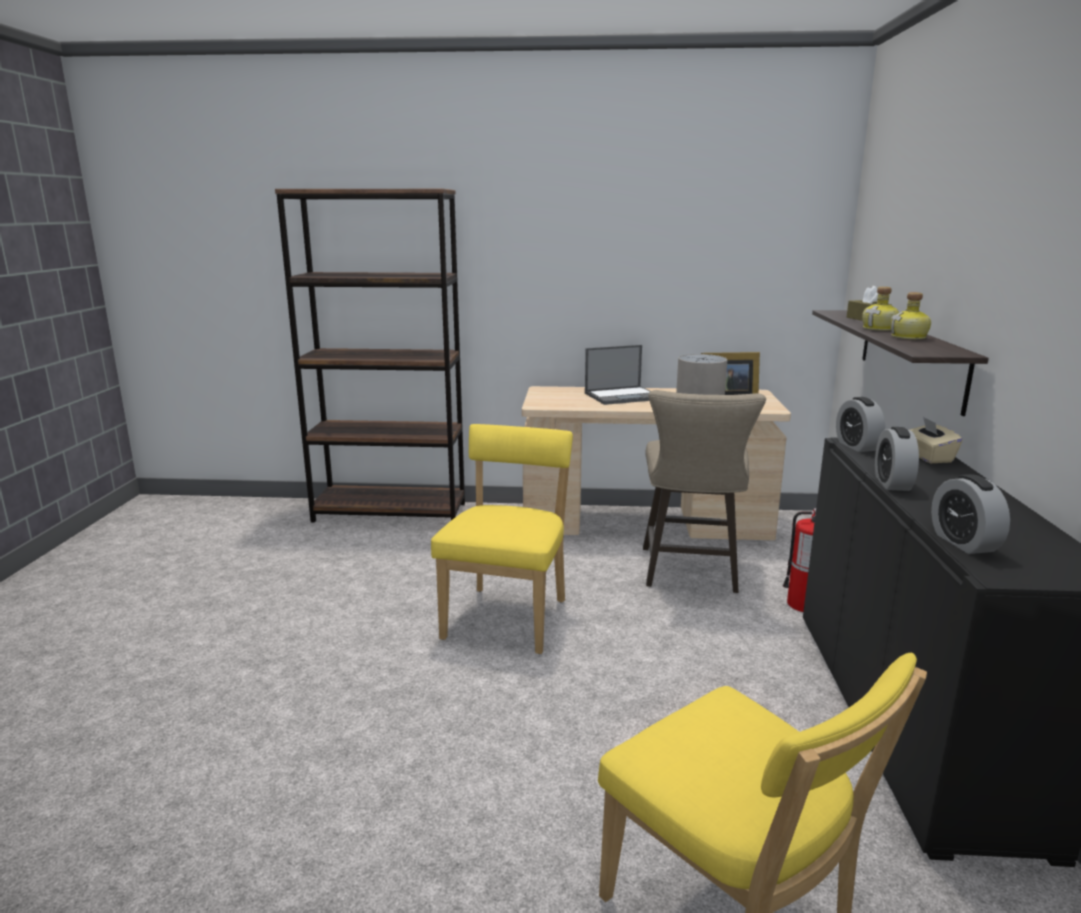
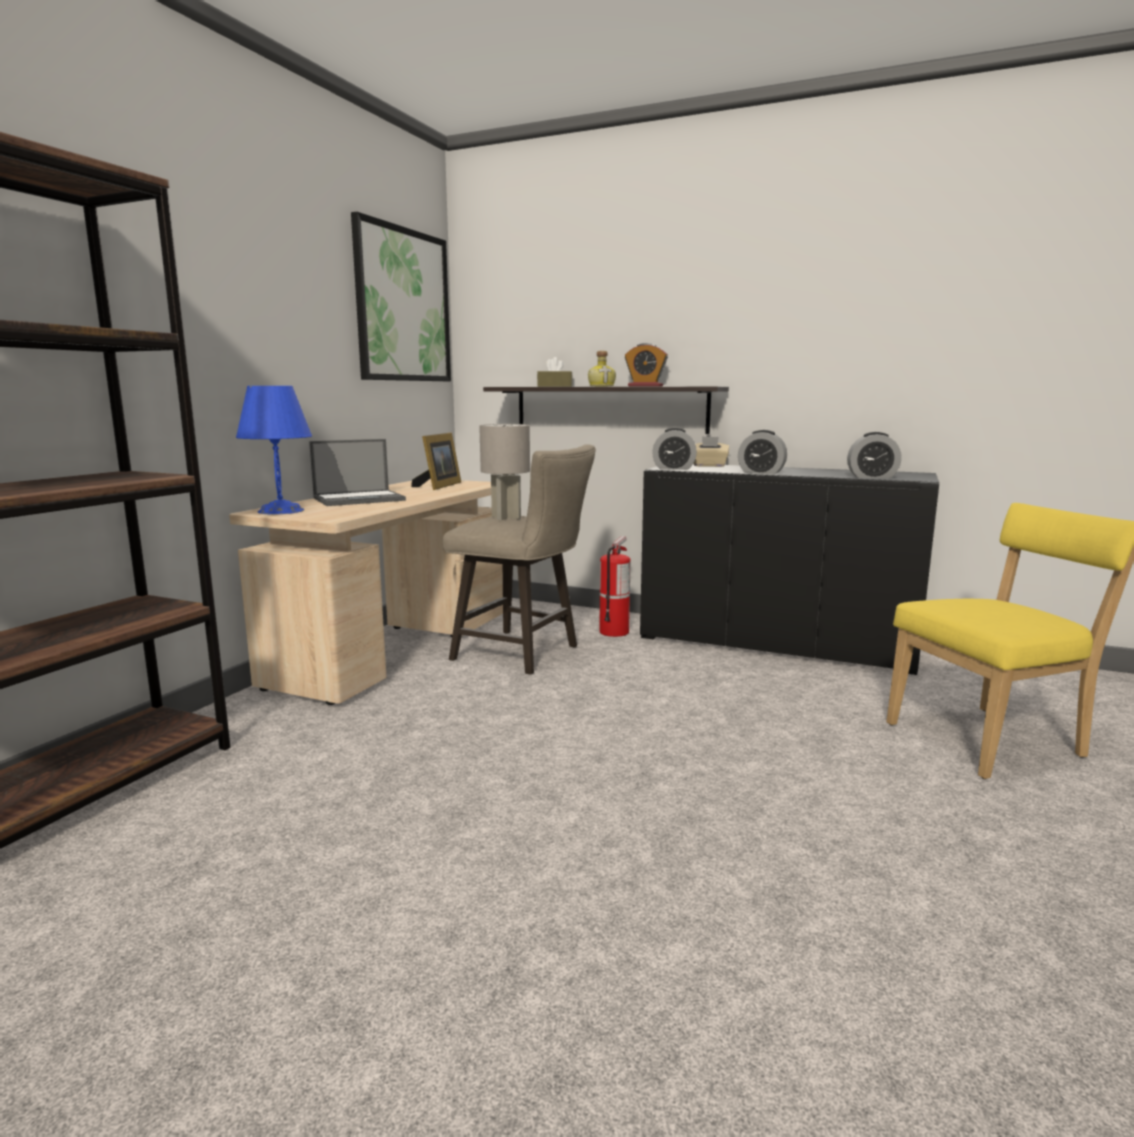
camera: 70 degrees left, 5 degrees down
(508, 616) = (532, 749): yellow chair -> none
(552, 392) = (281, 511): none -> blue table lamp
(623, 396) = (360, 499): laptop -> laptop turned 60 degrees clockwise
(763, 224) = (403, 305): none -> picture
(909, 337) = (645, 386): bottle -> alarm clock

